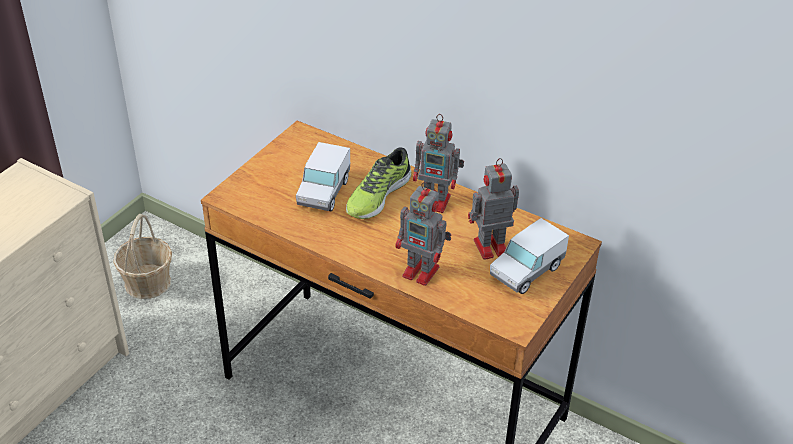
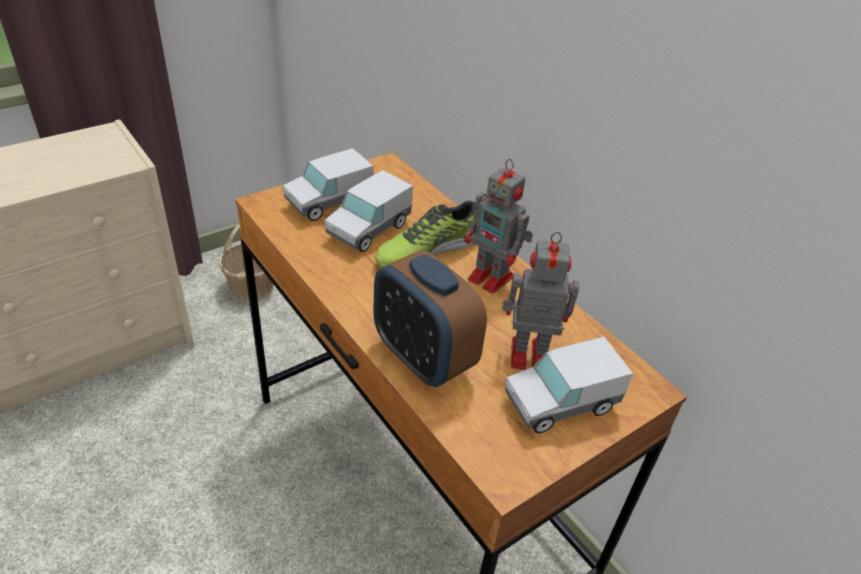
camera: 20 degrees right, 0 degrees up
(277, 180) = (329, 202): none -> toy truck
(422, 272) = (423, 358): toy robot -> alarm clock

